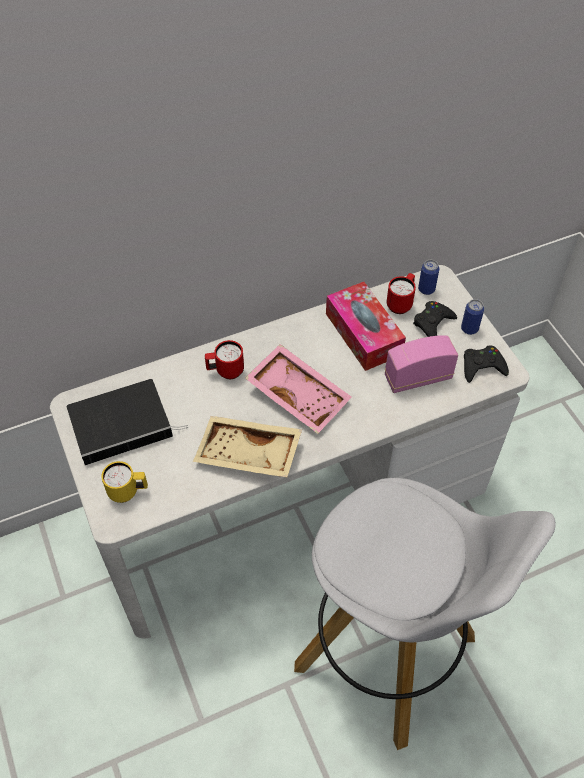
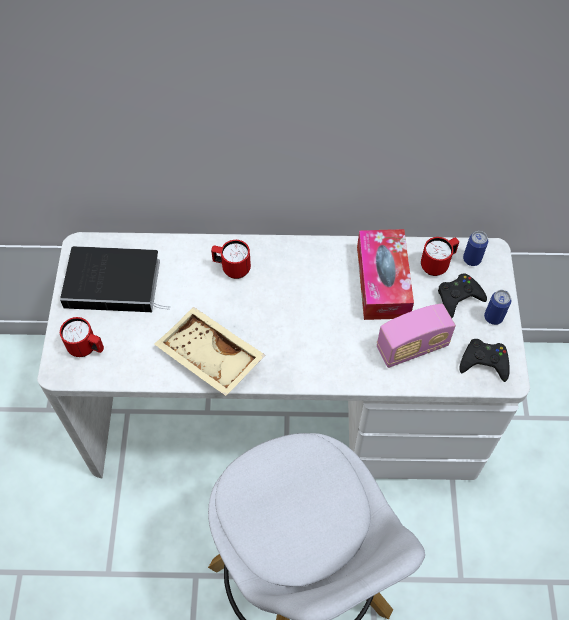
camera: 25 degrees right, 5 degrees up
(128, 492) = (87, 348): yellow mug -> red mug
(299, 394) = (288, 318): pink tray -> none
(418, 377) = (412, 347): radio -> radio turned 150 degrees clockwise

